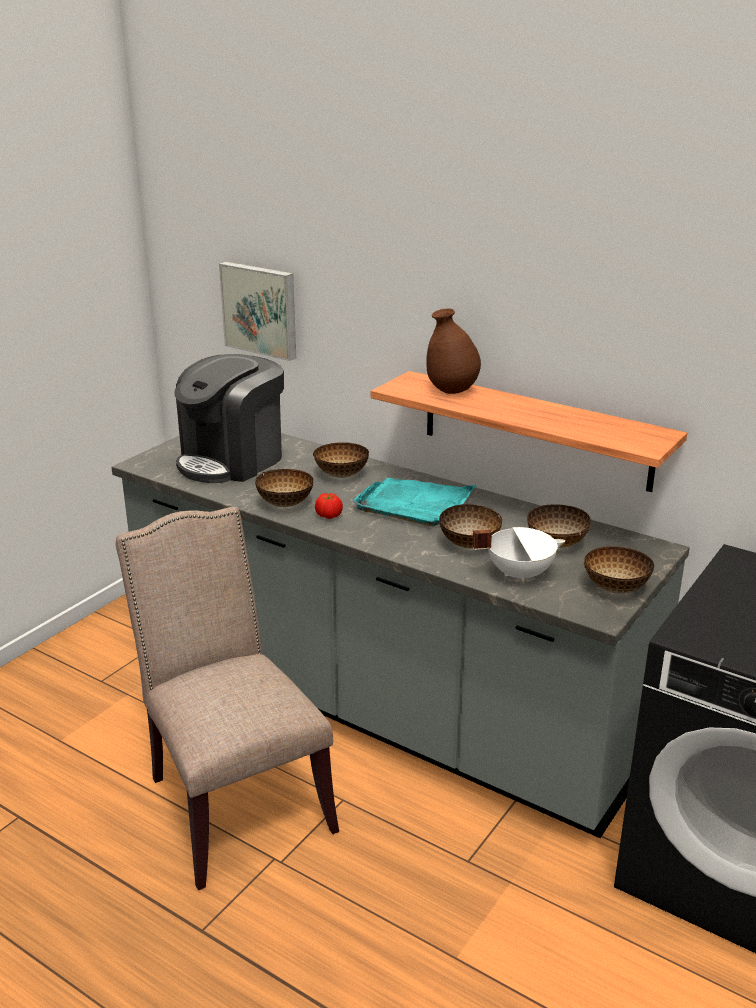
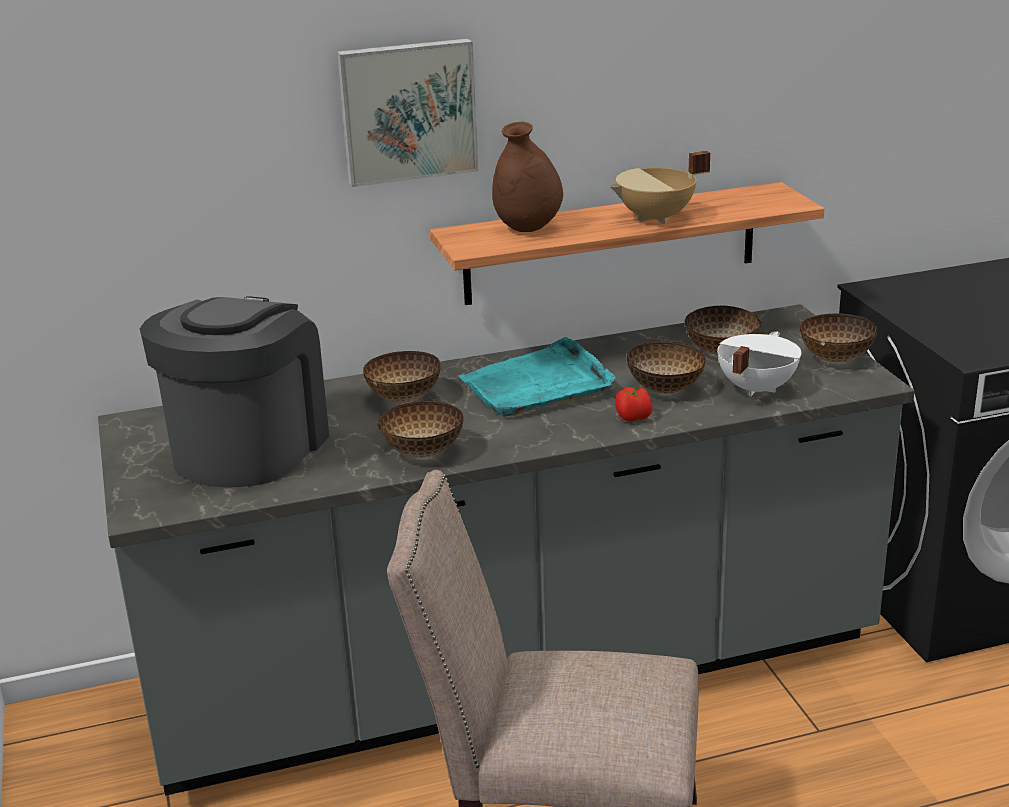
camera: 50 degrees left, 0 degrees up
(232, 460) = (248, 448): coffee machine -> coffee machine turned 150 degrees counterclockwise
(261, 309) = (158, 221): picture -> picture (407, 111)
(329, 516) = (493, 437): tomato -> tomato (634, 418)
(535, 417) = (656, 218): none -> beige cooking pot

